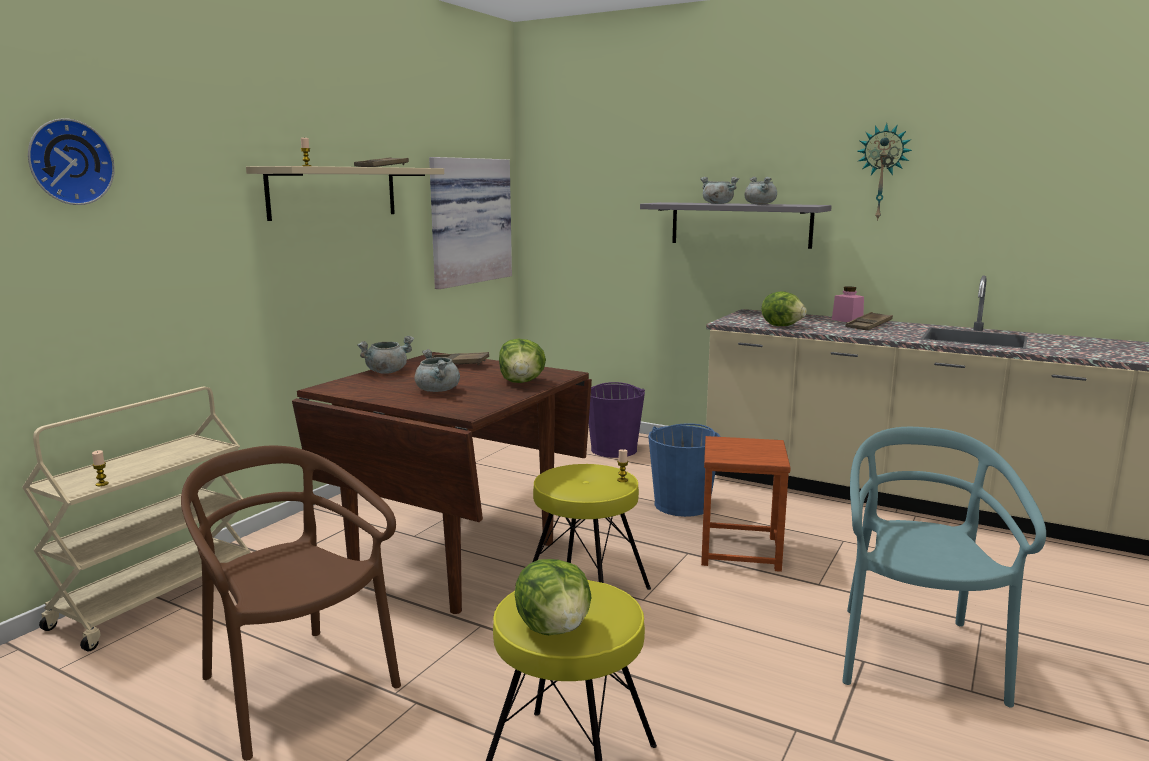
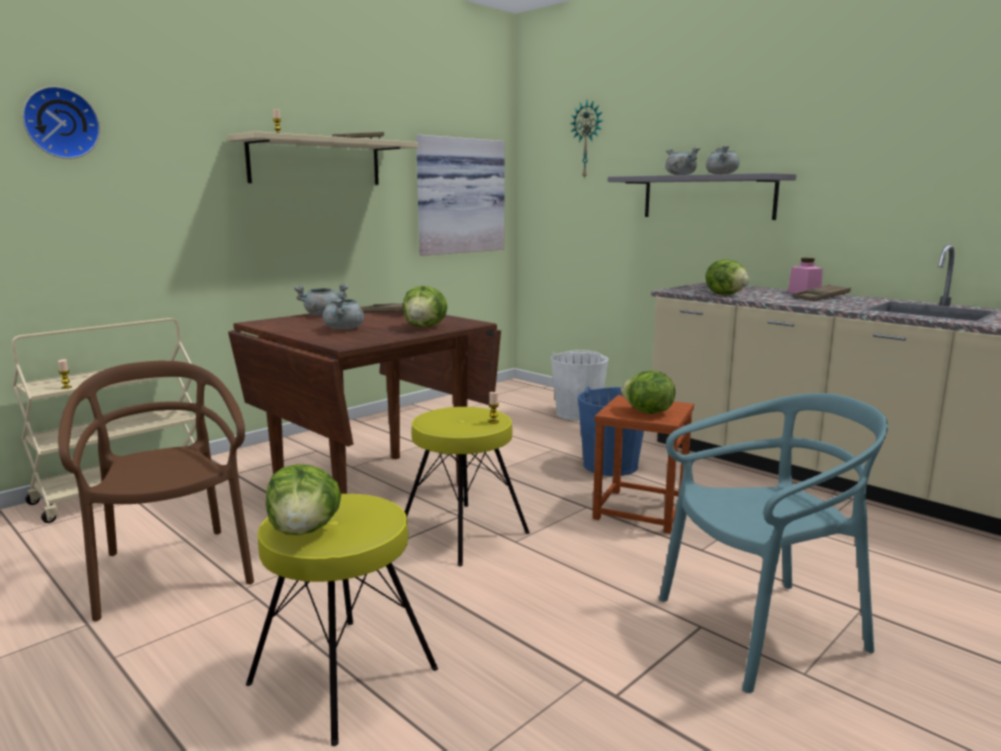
camera: 15 degrees right, 0 degrees up
(614, 449) = (578, 414): purple bucket -> white bucket
(750, 454) = (647, 412): none -> lettuce
(882, 172) = (849, 137): wall clock -> wall clock (587, 140)
(915, 655) = (761, 629): turquoise chair -> turquoise chair turned 45 degrees clockwise

